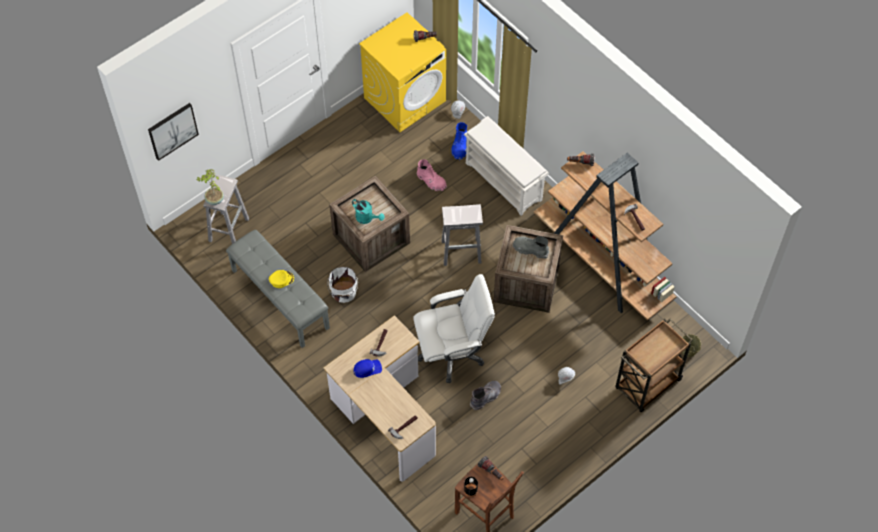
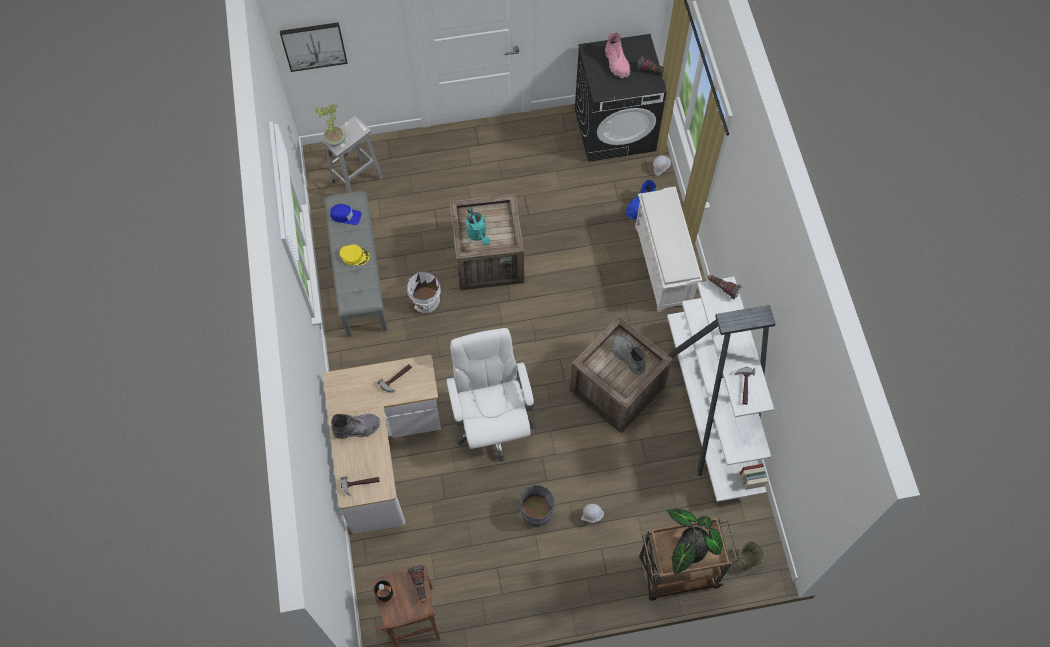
camera: 30 degrees right, 5 degrees up
(367, 369) = (365, 398): blue cap -> blue cap (345, 216)
(405, 99) = (615, 129): yellow washing machine -> black washing machine
(431, 181) = (587, 228): pink boot -> pink boot (617, 63)
(452, 352) = (492, 422): white office chair -> white office chair turned 120 degrees counterclockwise
(462, 251) = (571, 319): white stool -> none
(485, 397) = (496, 490): grey boot -> grey boot (357, 428)
(524, 395) = (537, 510): none -> grey bucket
(602, 265) = (711, 411): brown bookcase -> white bookcase
(656, 351) = (688, 550): none -> potted plant

